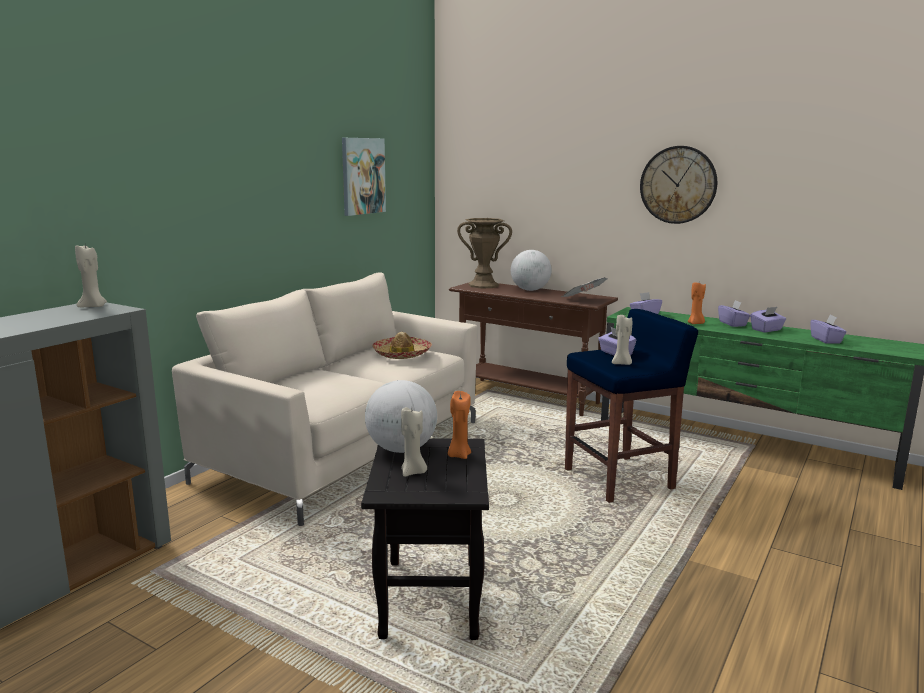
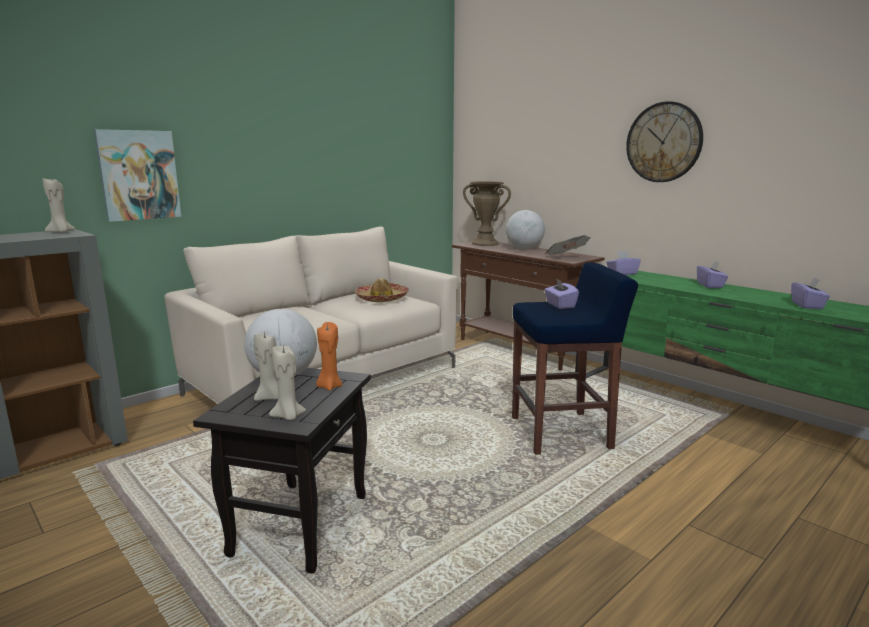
camera: 15 degrees right, 0 degrees up
(362, 176) = (371, 140): picture -> picture (139, 175)
(622, 364) = (557, 315): beige candle -> beige candle (288, 416)
(695, 323) = (669, 283): orange candle -> none
(767, 330) = (744, 292): purple tissue box -> none

